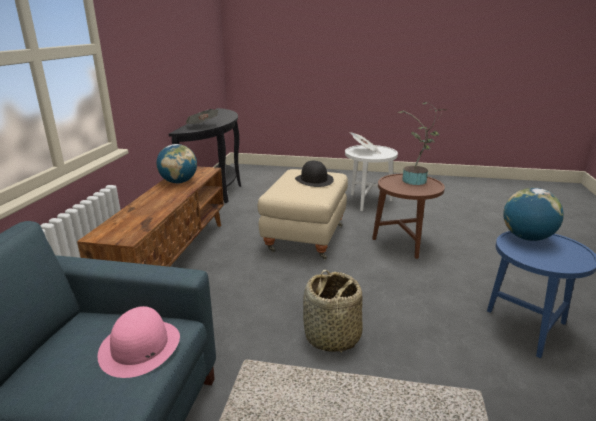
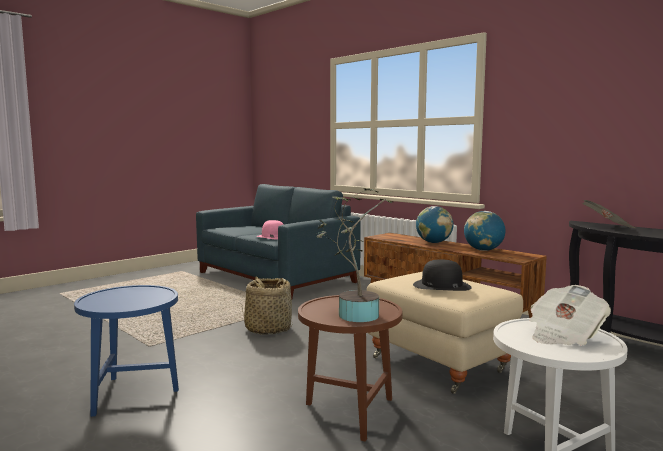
camera: 125 degrees right, 15 degrees down
(527, 238) = (149, 299): globe -> globe (433, 242)

